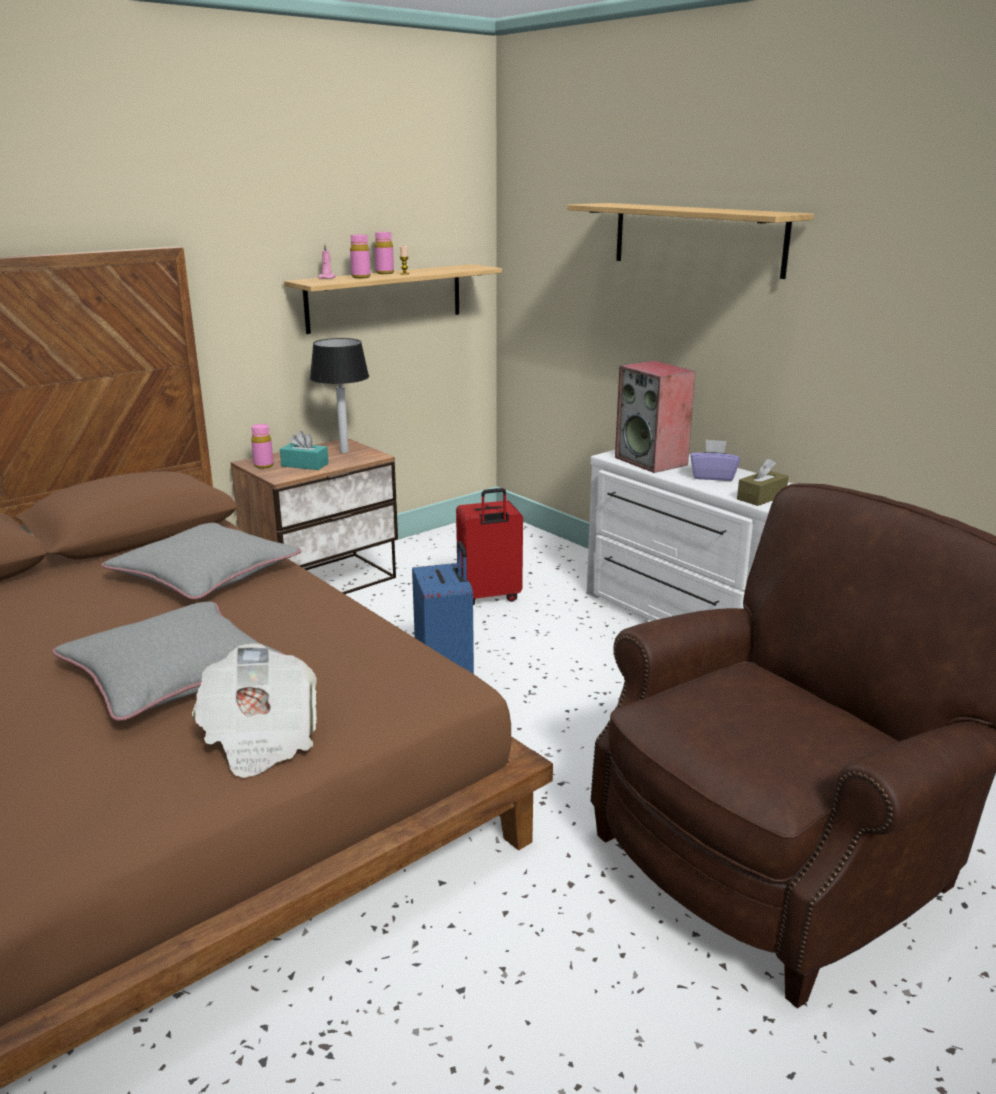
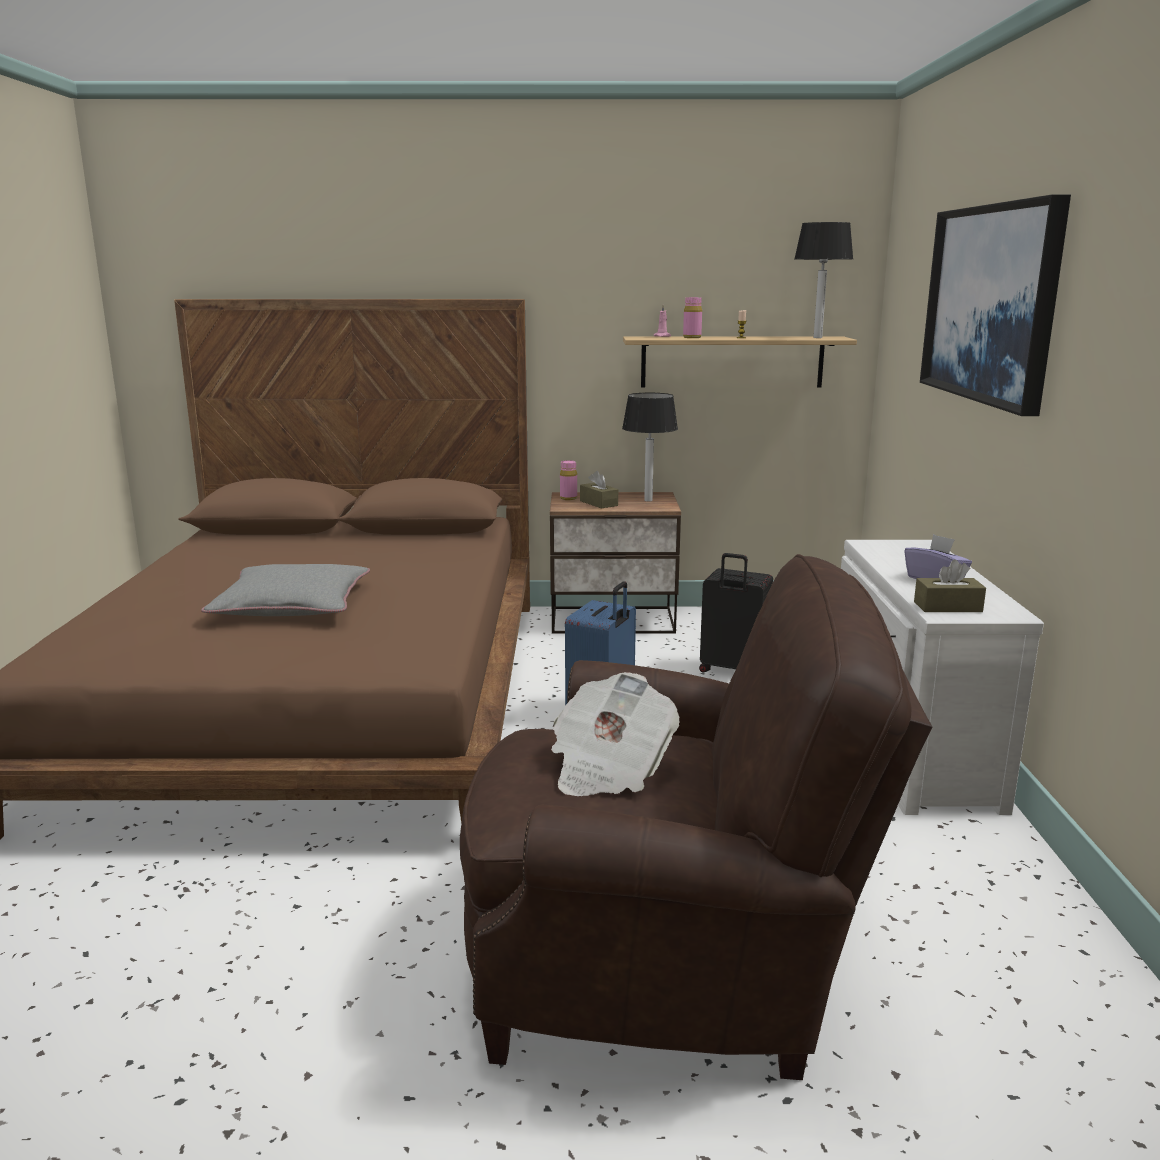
camera: 40 degrees right, 5 degrees down
(205, 574) = (418, 558): grey pillow -> none
(260, 738) = (264, 652): newspaper -> newspaper (609, 768)
(305, 465) = (598, 503): turquoise tissue box -> brown tissue box
(384, 273) = (726, 336): pink bottle -> none
(464, 268) = (818, 337): none -> table lamp
(489, 597) = (732, 670): red suitcase -> black suitcase
(652, 461) = (898, 555): speaker -> none
(697, 238) = (991, 303): shelf -> picture

